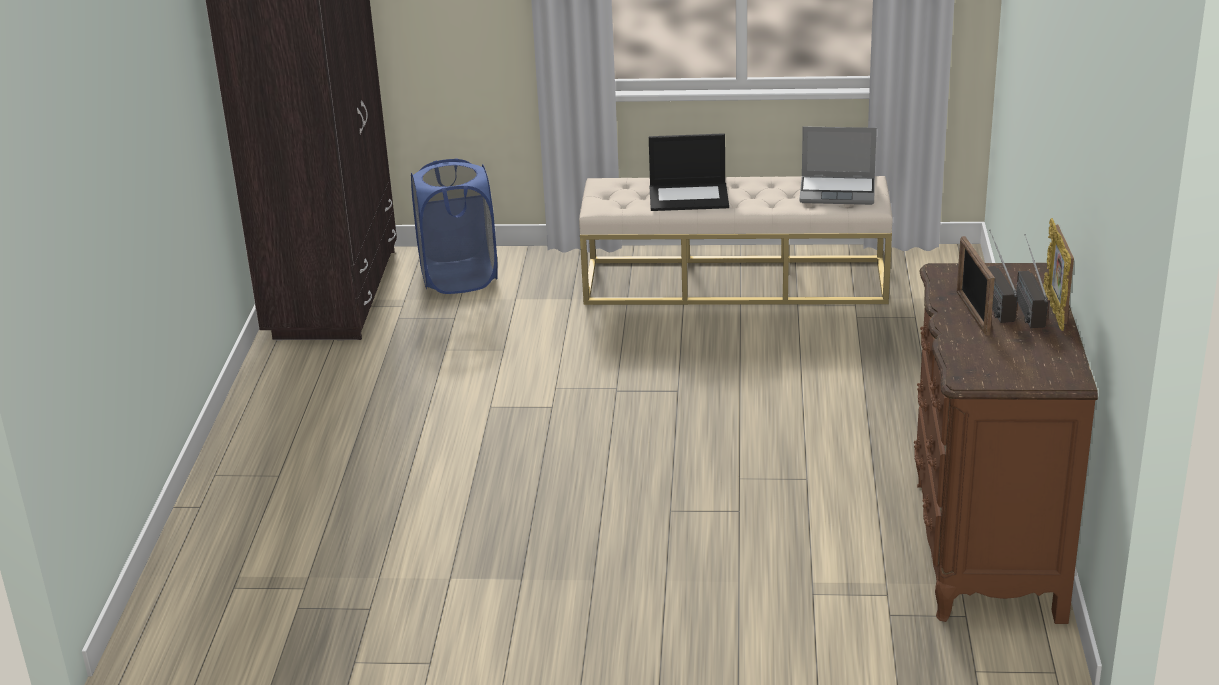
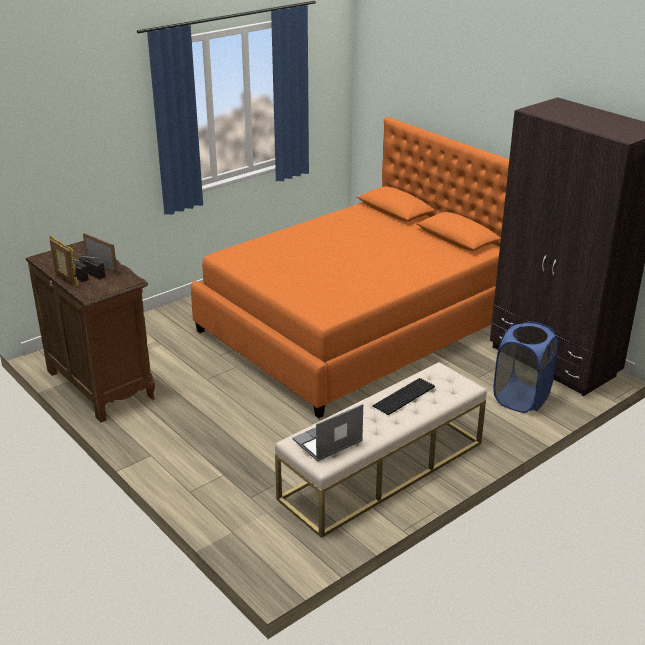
camera: 135 degrees right, 0 degrees up
(464, 456) = (356, 326): none -> orange bed
(689, 197) = (404, 397): laptop -> keyboard

